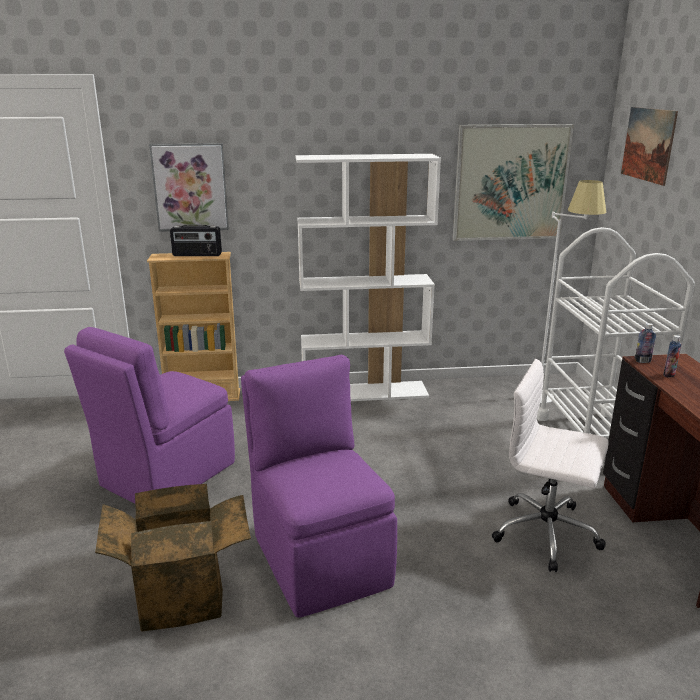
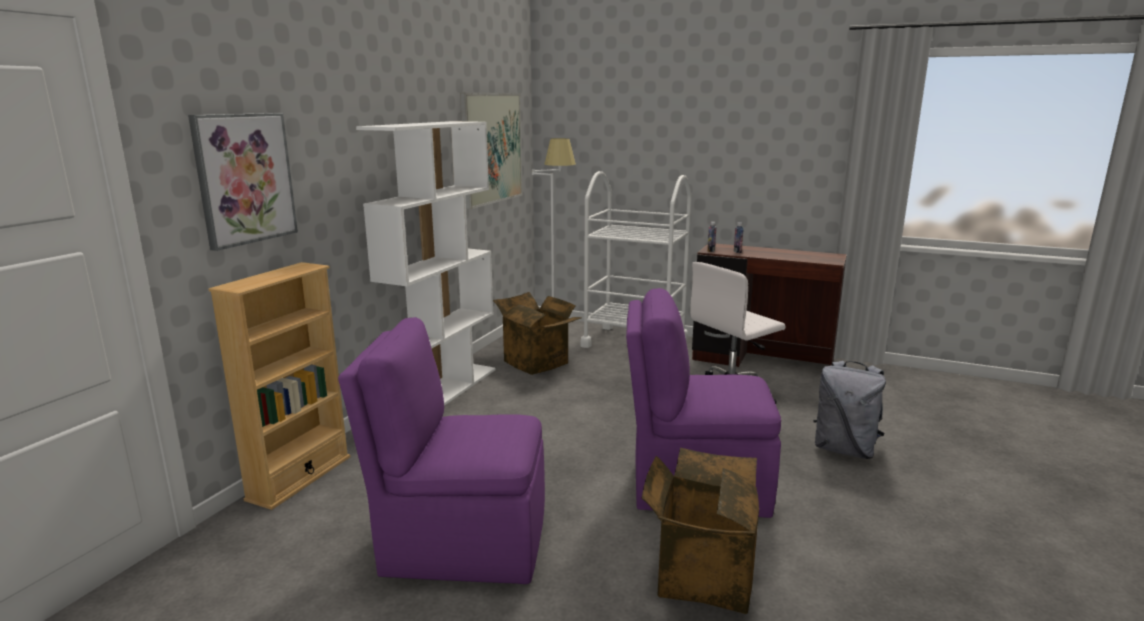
camera: 60 degrees left, 5 degrees down
(165, 476) = (461, 543): purple chair -> purple chair turned 120 degrees clockwise
(197, 255) = (281, 273): radio -> none
(471, 409) = (539, 362): none -> cardboard box
(498, 652) = (844, 449): none -> grey backpack
(648, 144) = (593, 105): picture -> none

